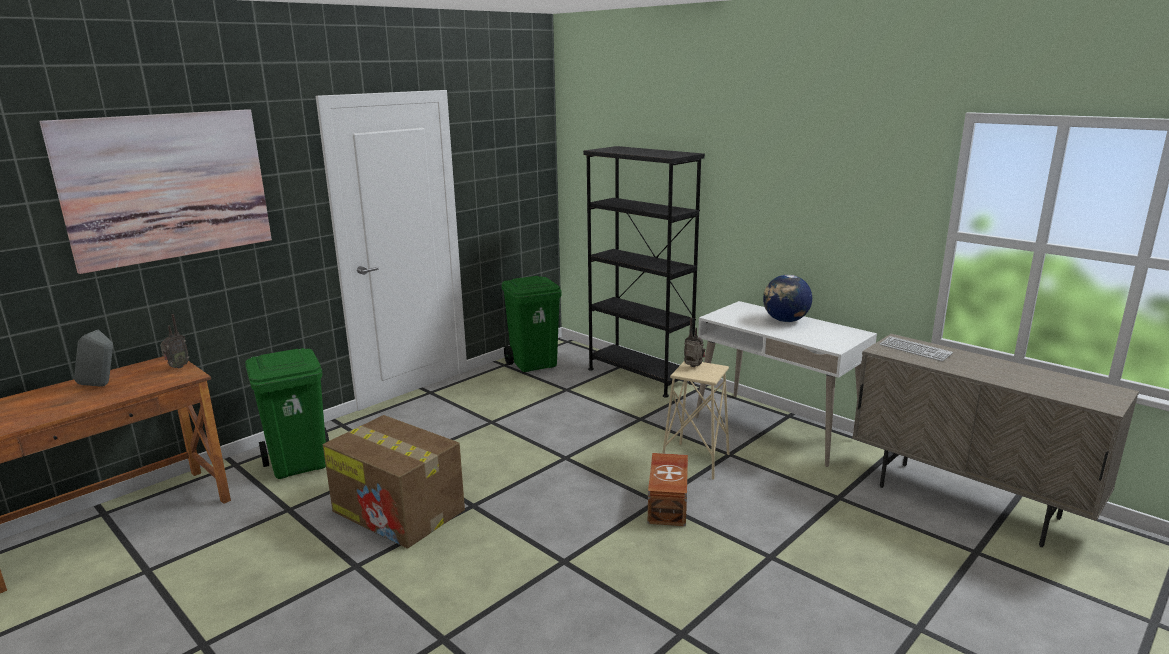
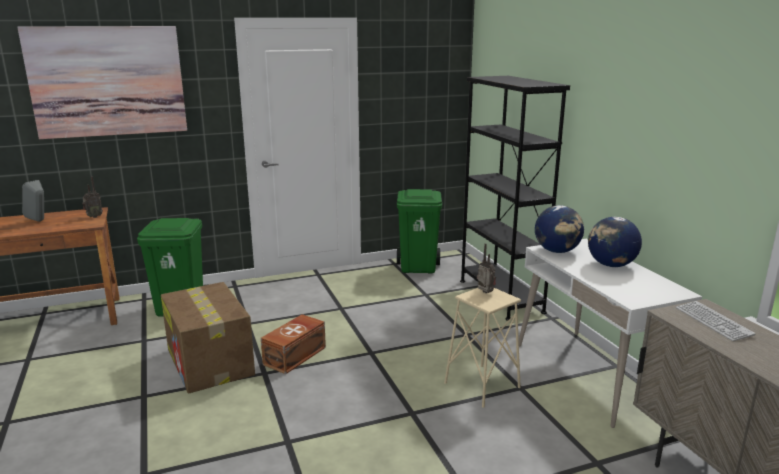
camera: 25 degrees right, 0 degrees up
(669, 503) = (422, 418): brown storage box -> brown storage box (296, 356)
(729, 316) = (557, 251): none -> globe

